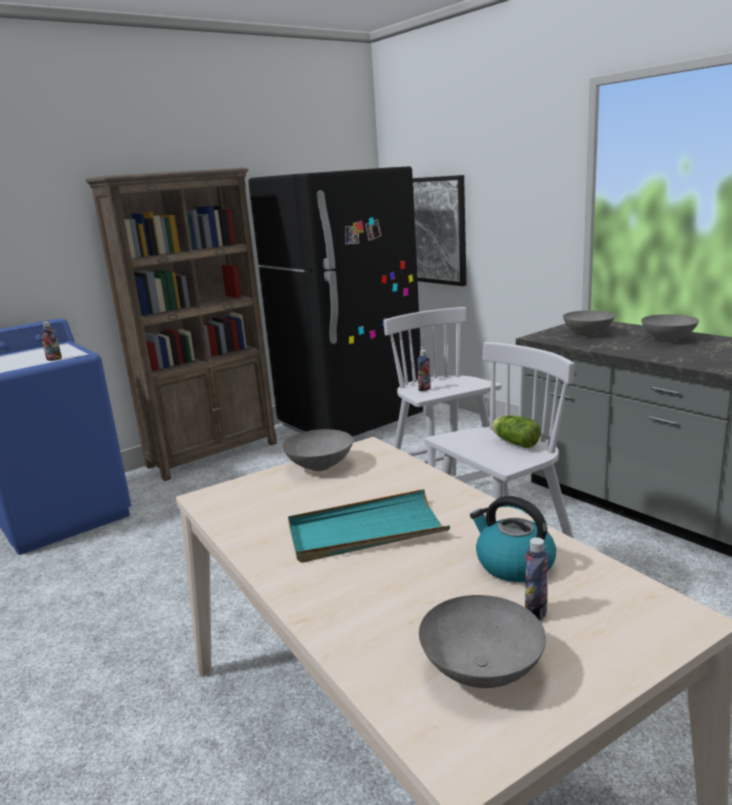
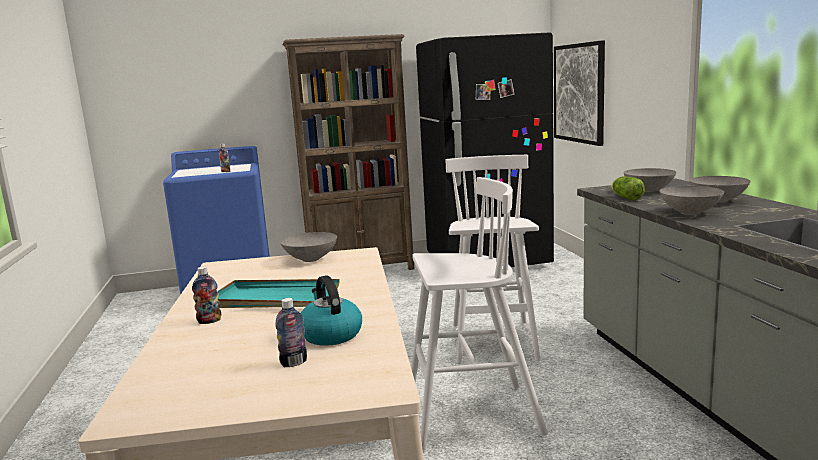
camera: 25 degrees right, 5 degrees down
(424, 389) = (471, 223): bottle -> bottle (209, 321)
(479, 670) = (209, 382): grey bowl -> grey bowl (689, 212)
(514, 442) = (476, 266): lettuce -> lettuce (625, 197)

